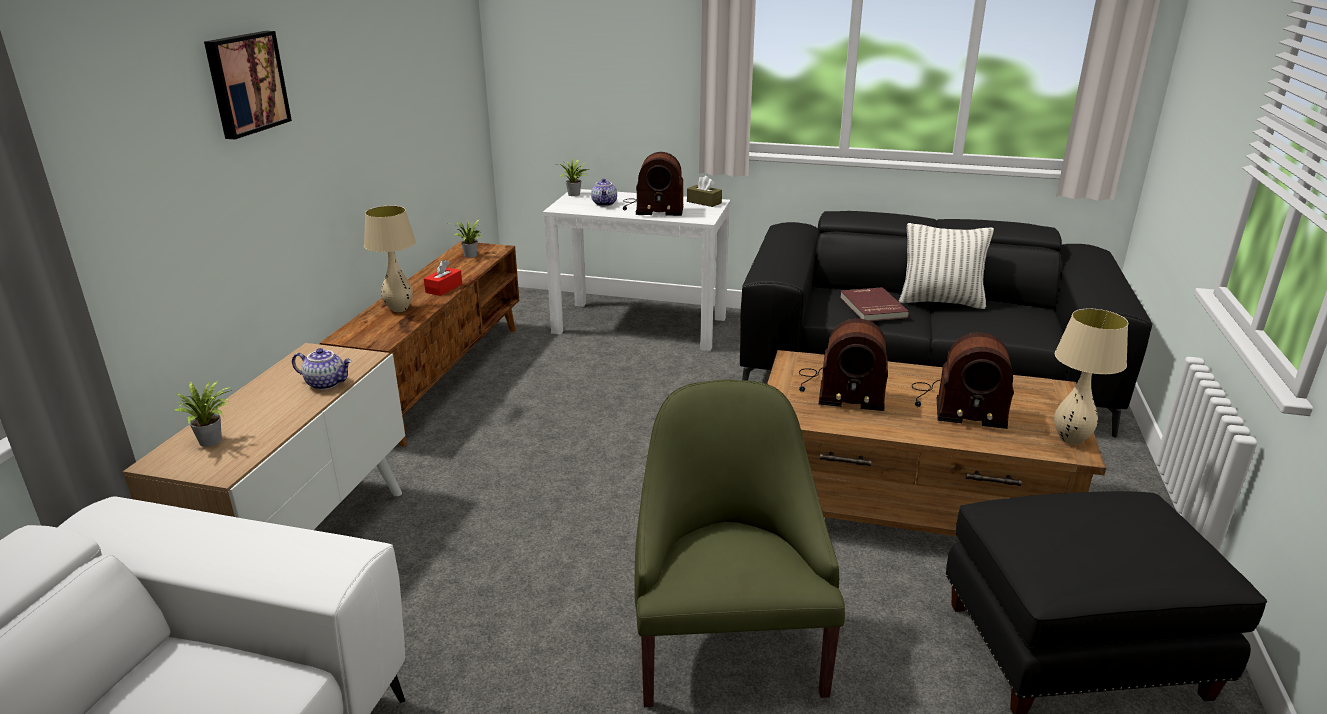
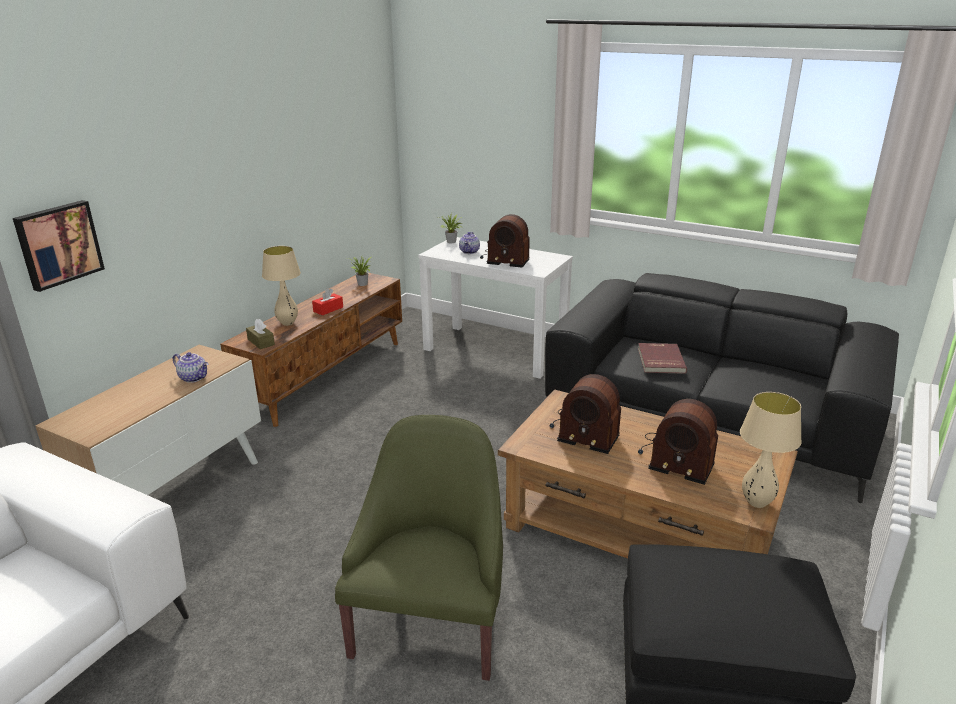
camera: 15 degrees right, 0 degrees up
(213, 441) = (100, 411): potted plant -> none
(245, 83) = (167, 157): picture -> picture (58, 244)
(704, 202) = (549, 257): brown tissue box -> brown tissue box (261, 342)
(940, 302) = (725, 362): pillow -> none

